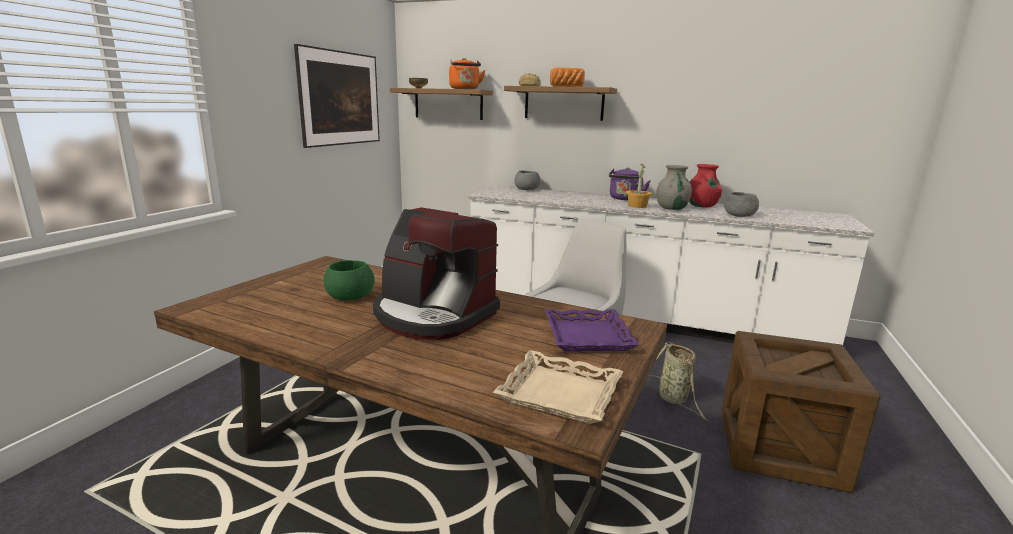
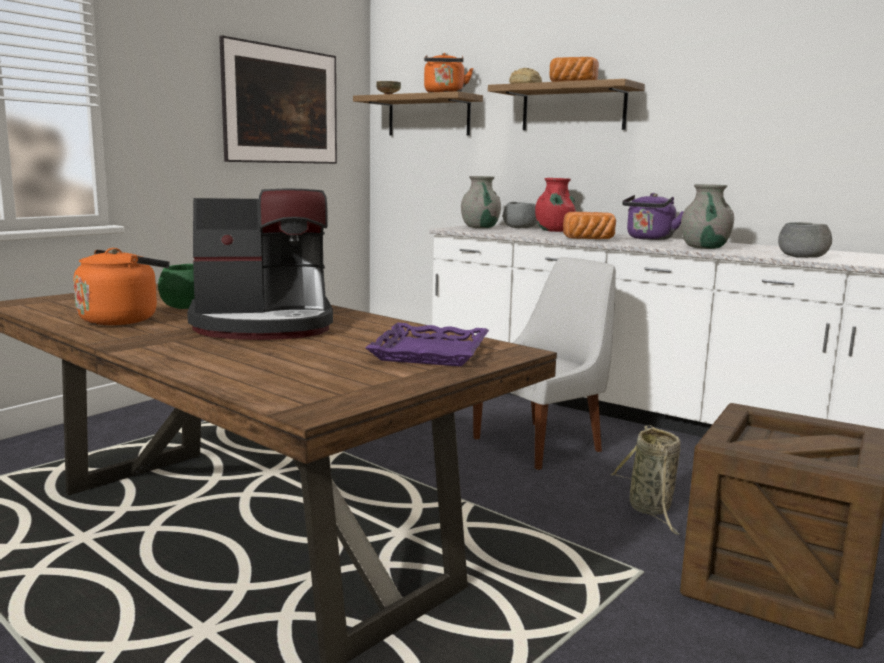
camera: 15 degrees right, 5 degrees down
(310, 321) = (123, 319): none -> orange kettle
(433, 315) = (264, 325): coffee machine -> coffee machine turned 60 degrees counterclockwise
(501, 191) = (480, 227): none -> grey vase
(560, 393) = (326, 387): beige tray -> none
(590, 202) = (590, 239): none -> bread
(637, 206) = (654, 244): potted plant -> none
(701, 206) = (758, 248): red vase -> red vase (554, 231)

